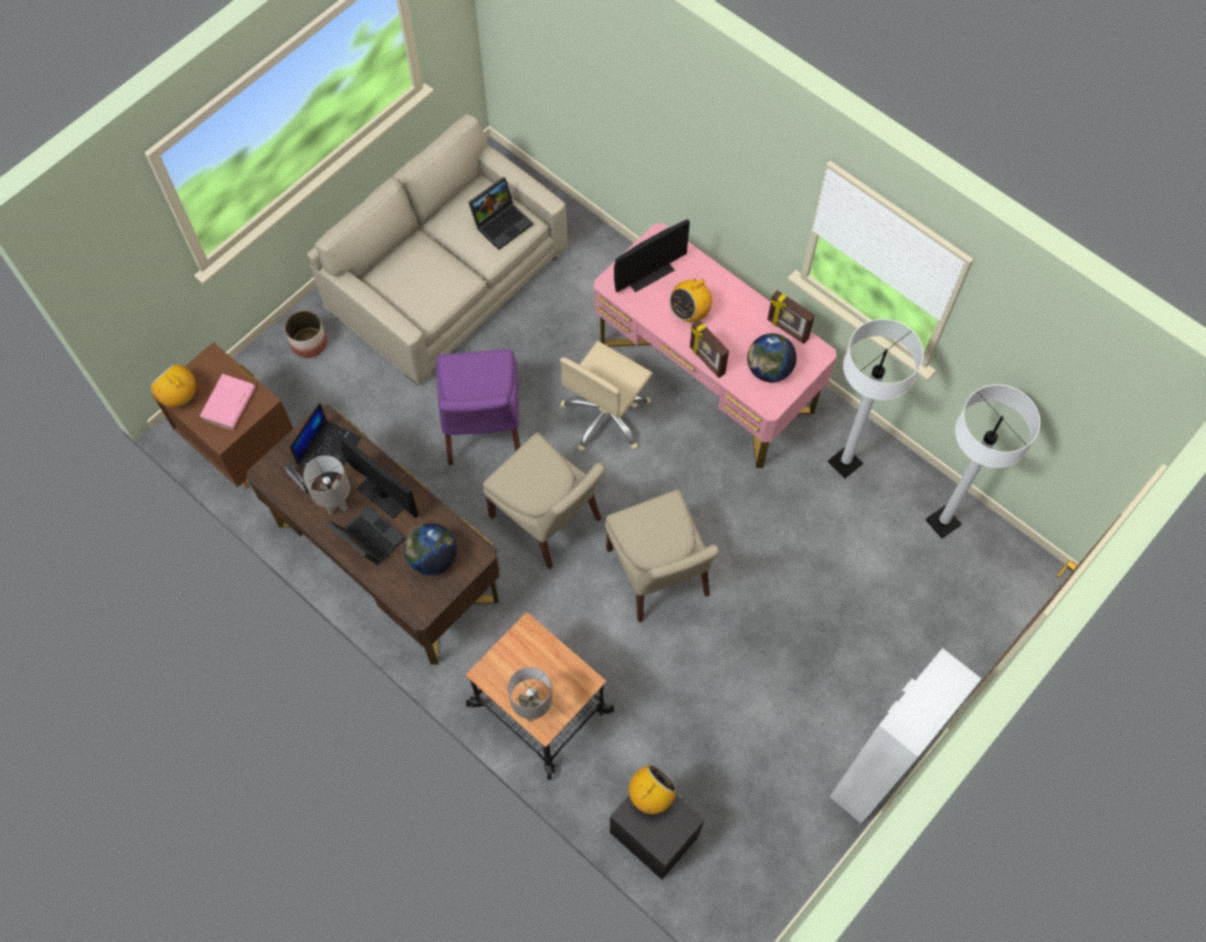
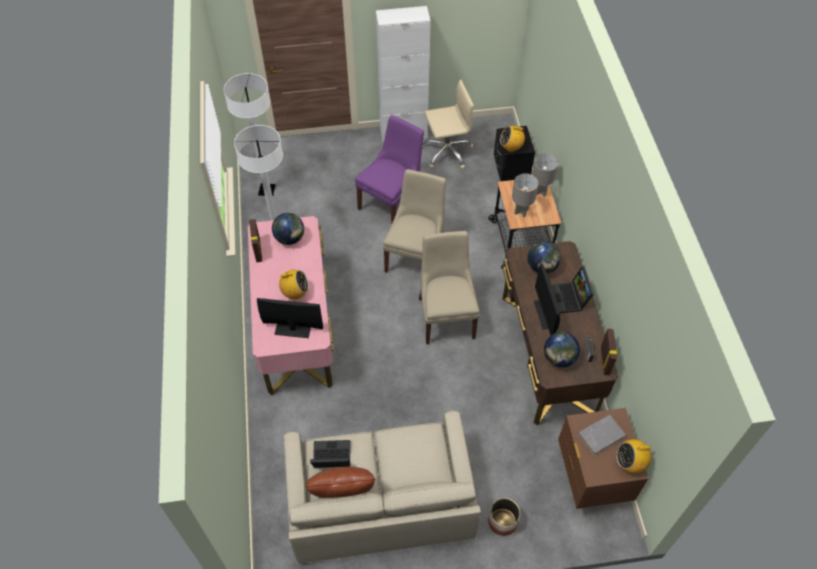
camera: 140 degrees left, 10 degrees down
(180, 396) = (630, 463): radio -> radio turned 90 degrees clockwise
(228, 404) = (601, 435): pink book -> grey book
(328, 450) = (559, 358): laptop -> globe
(337, 504) = (574, 326): grey table lamp -> grey table lamp (520, 211)
(460, 202) = (343, 495): none -> brown pillow
(483, 429) = (440, 386): purple chair -> purple chair (391, 201)
(606, 416) = (367, 345): beige office chair -> beige office chair (447, 152)
(706, 361) = (314, 264): picture frame -> picture frame (605, 360)

